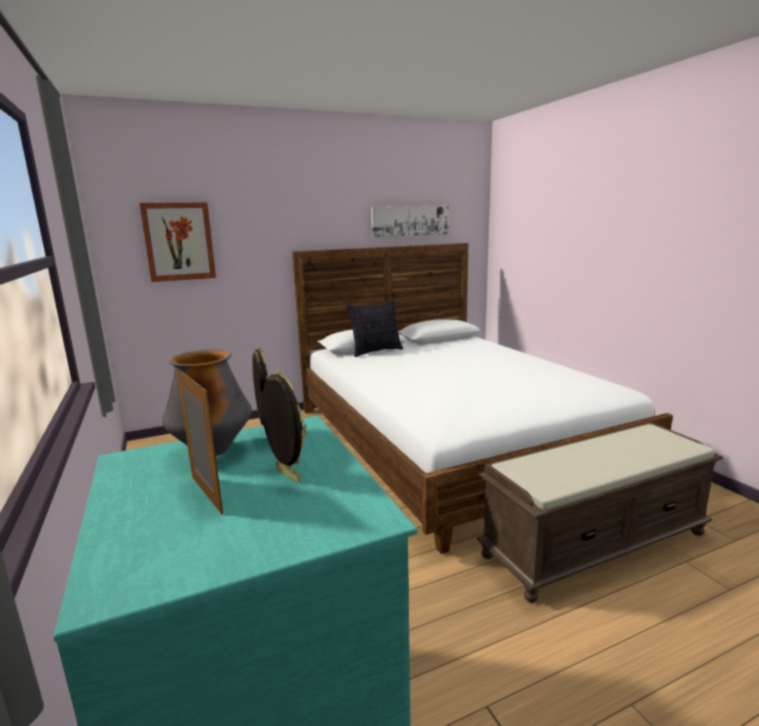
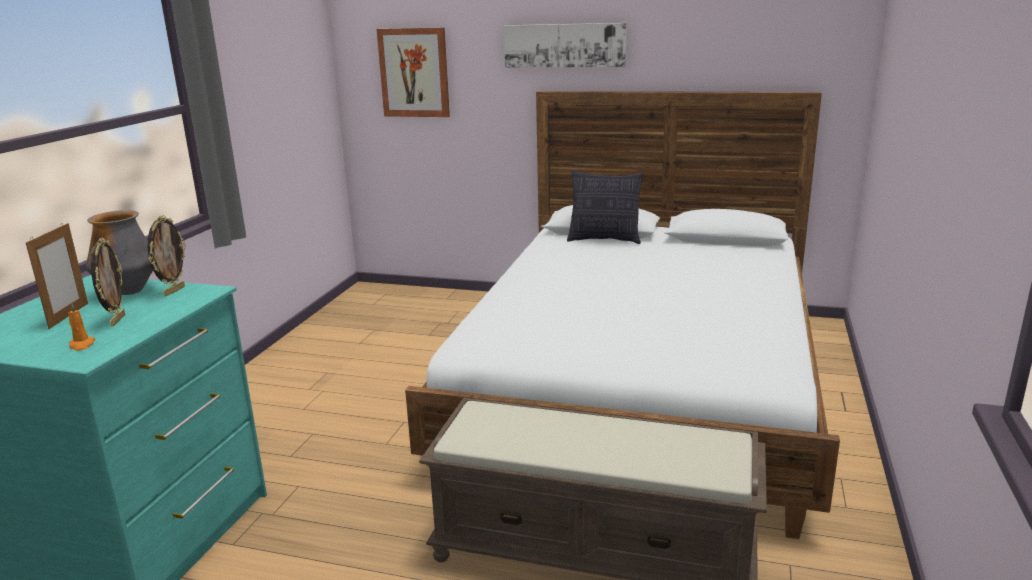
camera: 40 degrees right, 5 degrees up
(324, 509) = (82, 345): none -> orange candle
(410, 220) = (721, 53): picture -> picture (564, 45)

